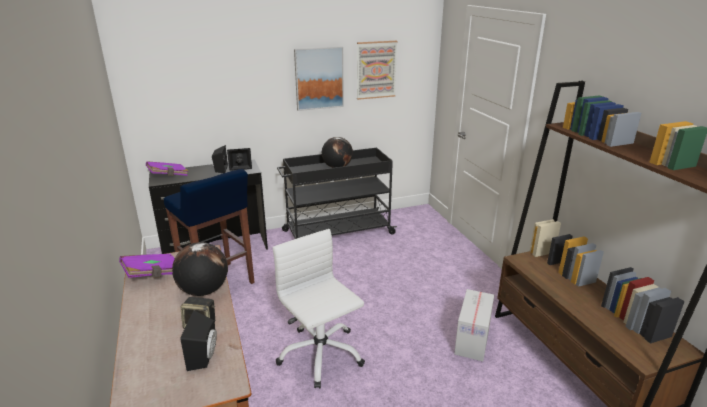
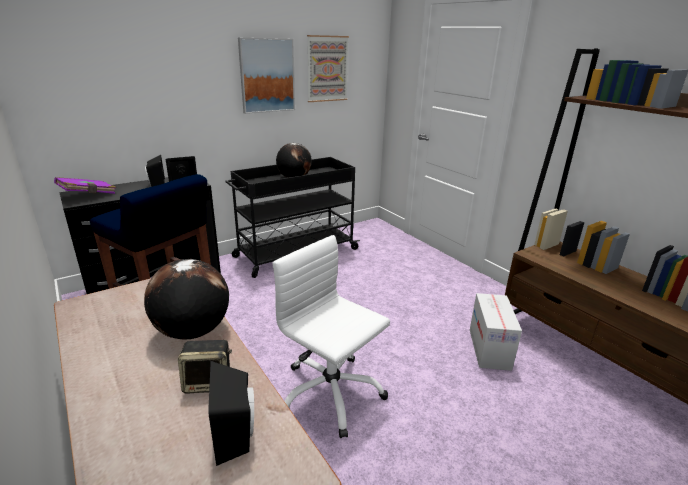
camera: 15 degrees left, 0 degrees up
(153, 274) = (104, 318): purple book -> none

